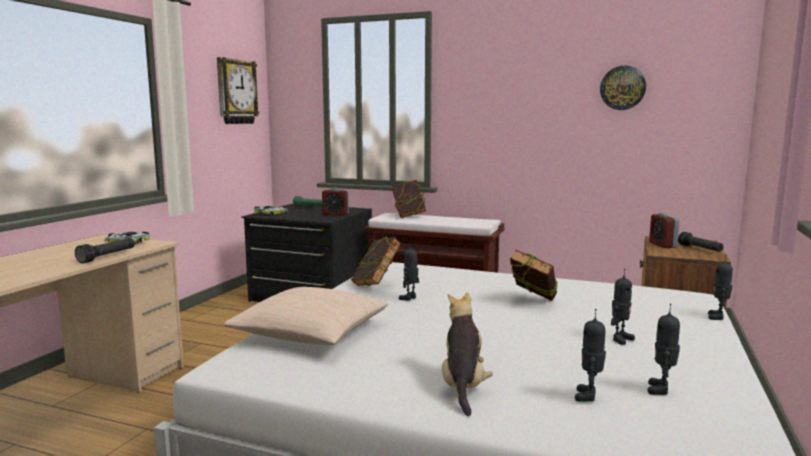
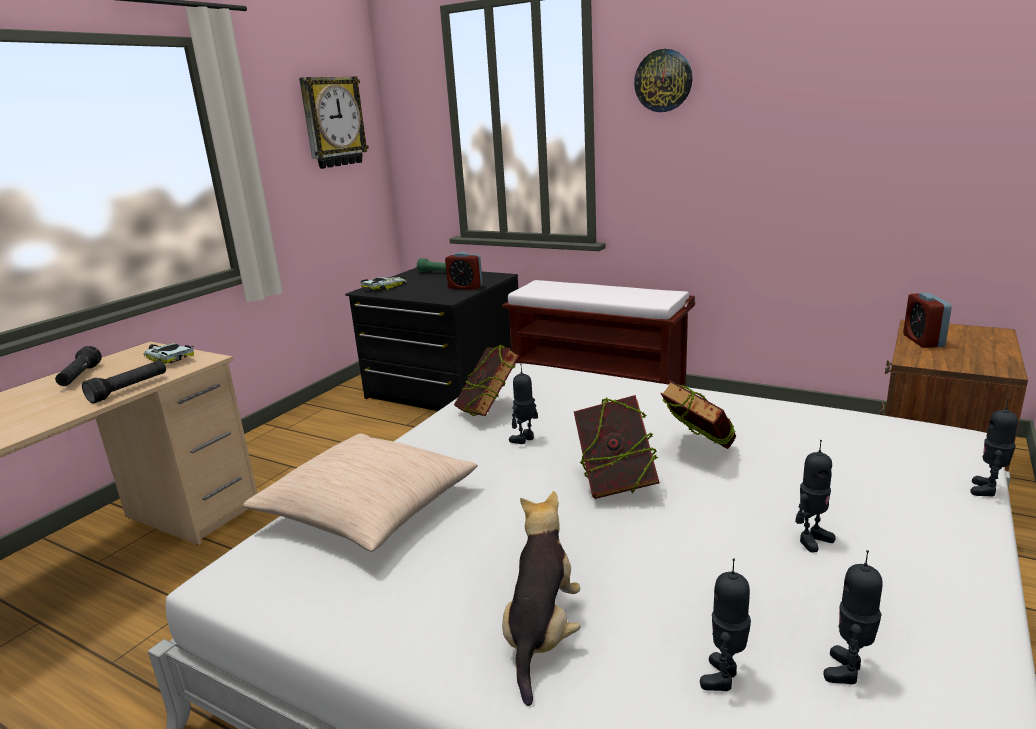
camera: 10 degrees right, 10 degrees up
(408, 216) = (563, 287): book -> book (616, 485)
(622, 88) = (880, 89): wall clock -> wall clock (663, 81)
(700, 249) = (982, 350): black flashlight -> black flashlight (80, 377)

